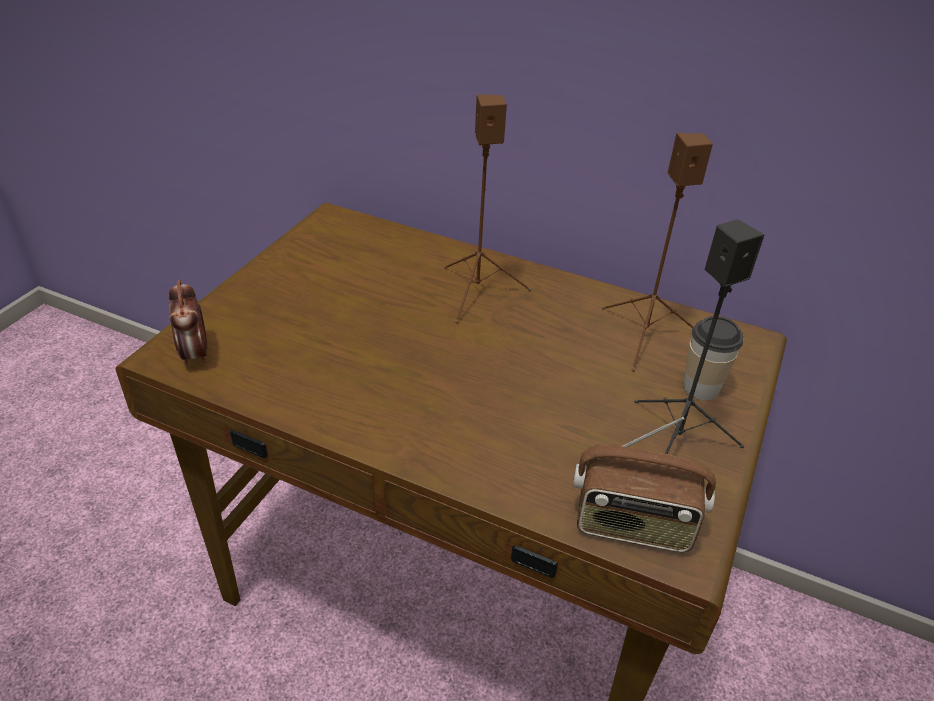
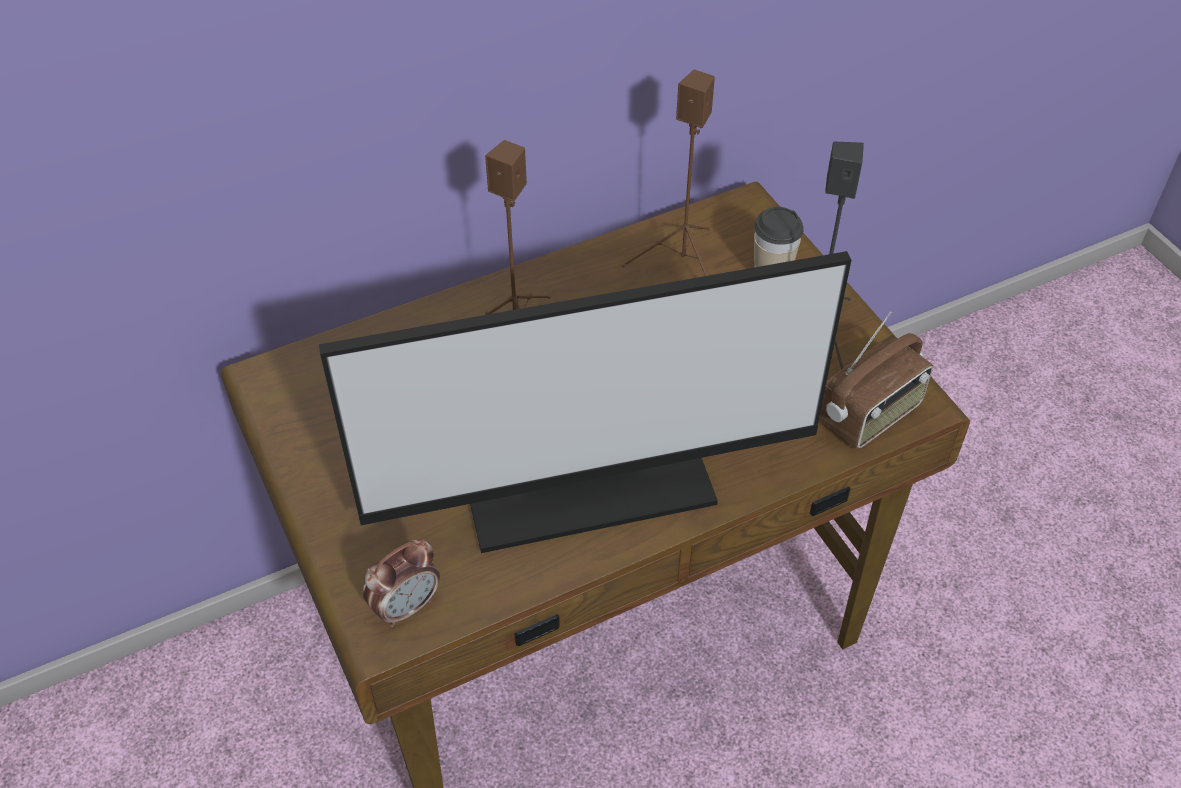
camera: 50 degrees left, 10 degrees up
(195, 355) = (406, 606): alarm clock -> alarm clock turned 60 degrees counterclockwise
(385, 383) = (585, 477): none -> monitor

